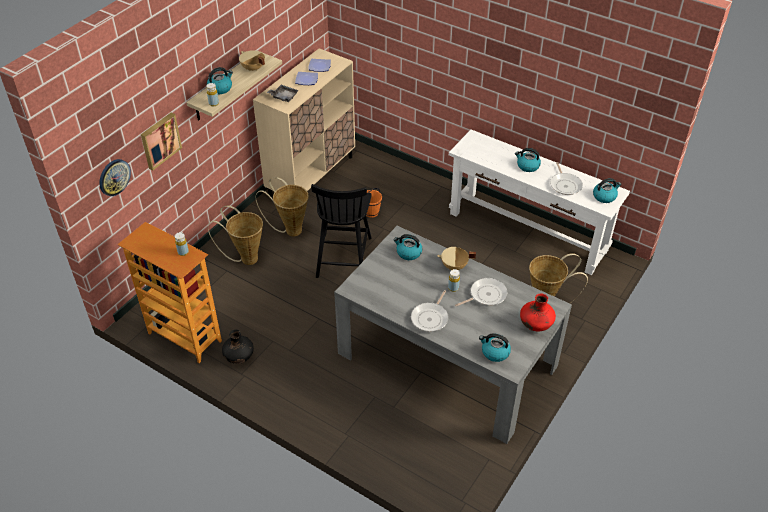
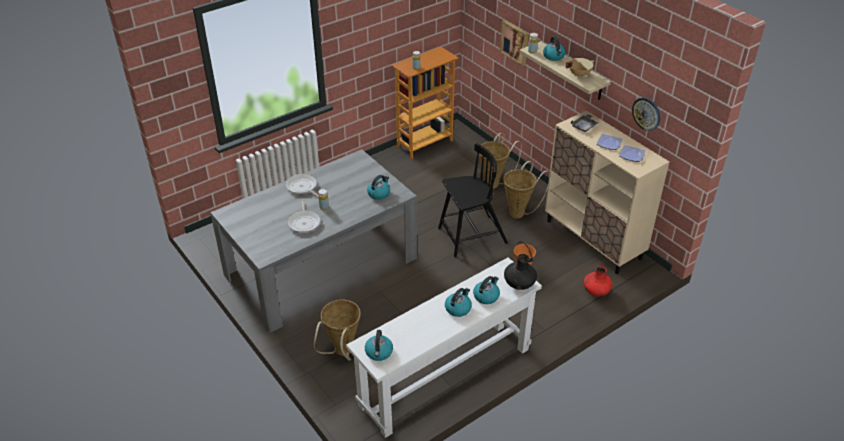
camera: 110 degrees right, 5 degrees down
(114, 177) = (482, 25): wall clock -> wall clock (646, 113)
(239, 357) = (391, 164): black vase -> black vase (519, 284)
(343, 256) = (471, 236): black chair -> black chair turned 135 degrees clockwise
(454, 266) = (347, 214): beige cooking pot -> none
(494, 352) = (246, 209): kettle -> kettle (486, 296)
(535, 325) = (254, 239): red vase -> red vase (596, 292)
(565, 185) = (413, 327): frying pan -> none

